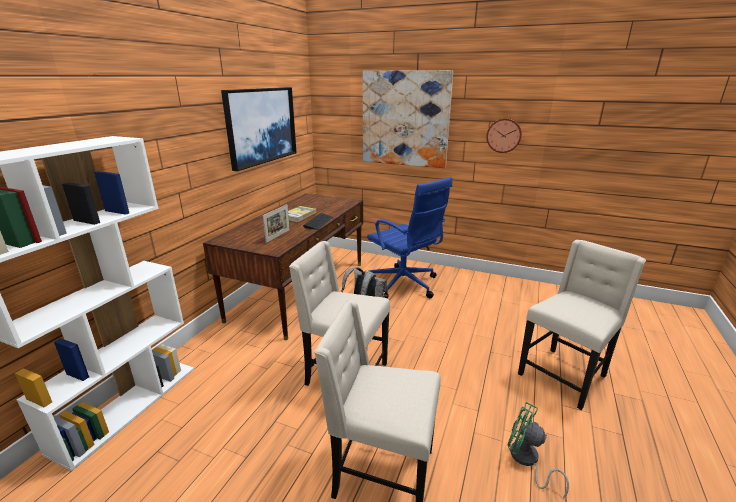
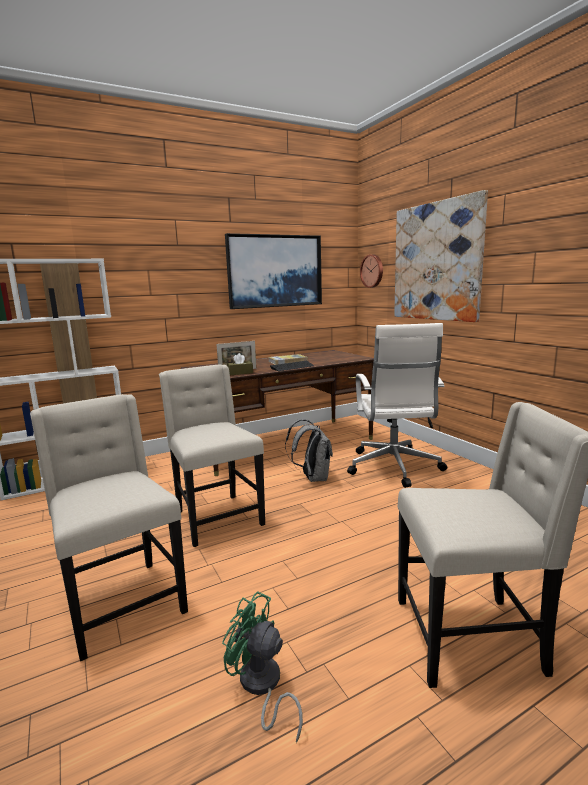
camera: 40 degrees right, 10 degrees down
(288, 239) = (240, 373): none -> brown tissue box
(404, 285) = (394, 467): blue office chair -> white office chair
(504, 135) = (553, 270): wall clock -> wall clock (372, 271)
(526, 461) = (261, 687): green fan -> green fan turned 45 degrees counterclockwise

